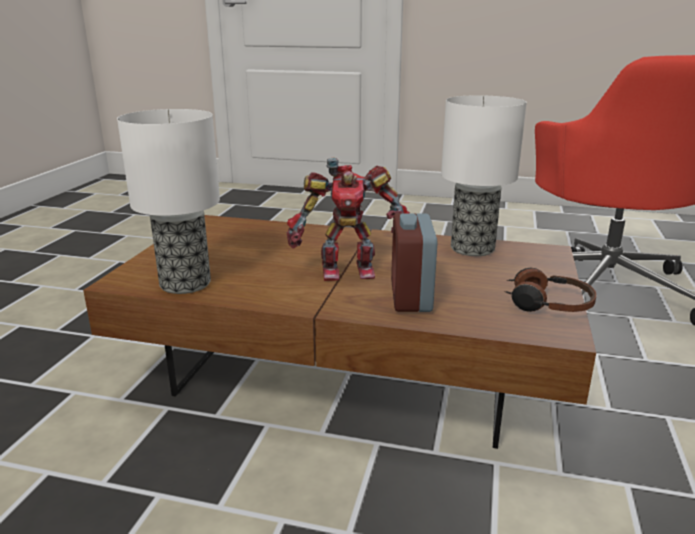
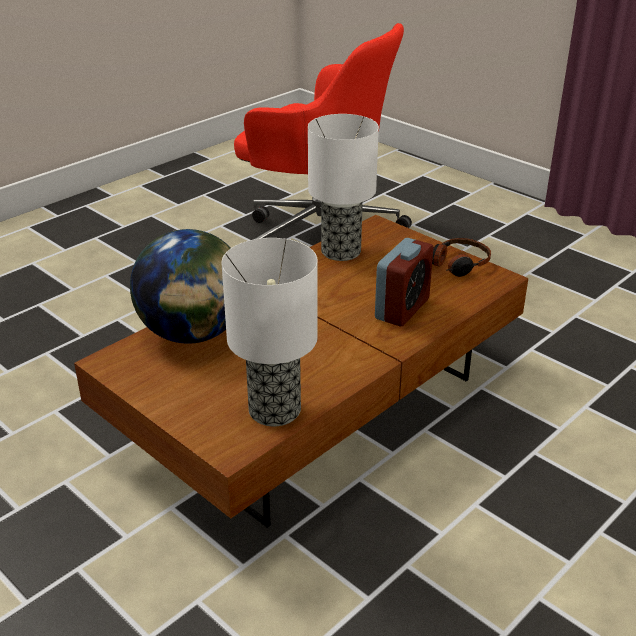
camera: 60 degrees left, 10 degrees up
(268, 233) = (193, 333): none -> globe
(346, 269) = (326, 319): toy robot -> none
(410, 296) = (402, 309): alarm clock -> alarm clock turned 90 degrees counterclockwise

